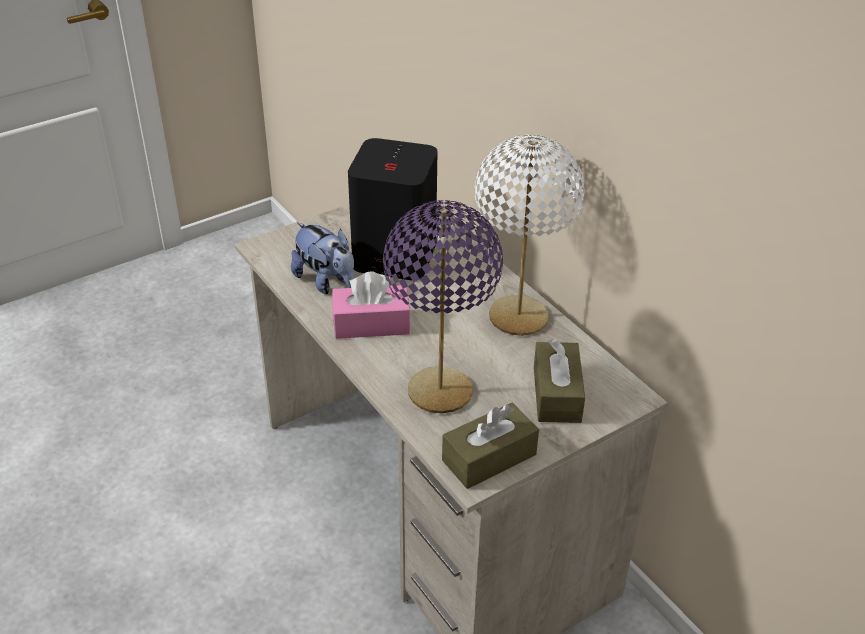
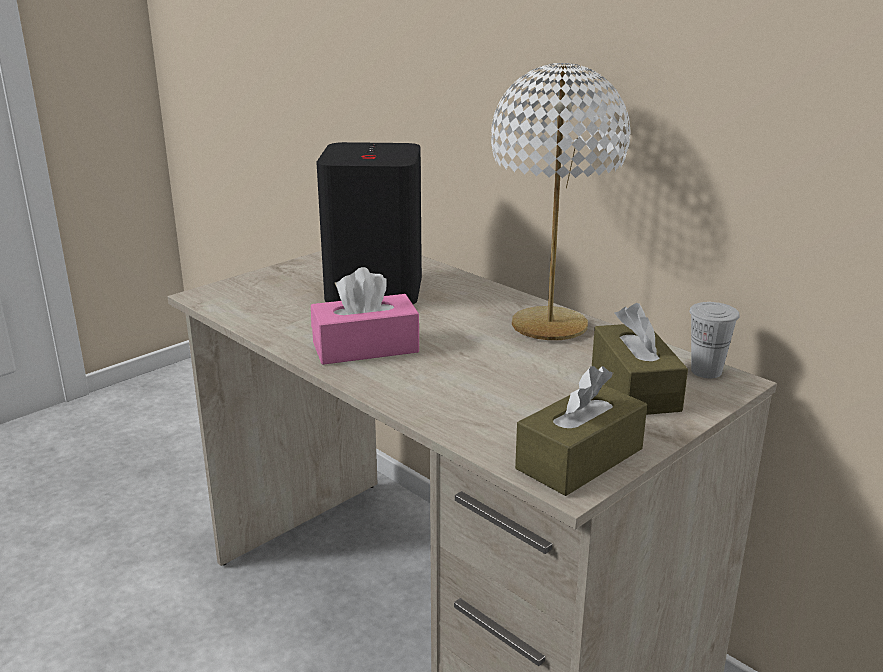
camera: 10 degrees left, 15 degrees down
(326, 282) = (295, 317): plush toy -> none
(440, 391) = (481, 400): purple table lamp -> none
(619, 383) = (706, 371): none -> white cup

